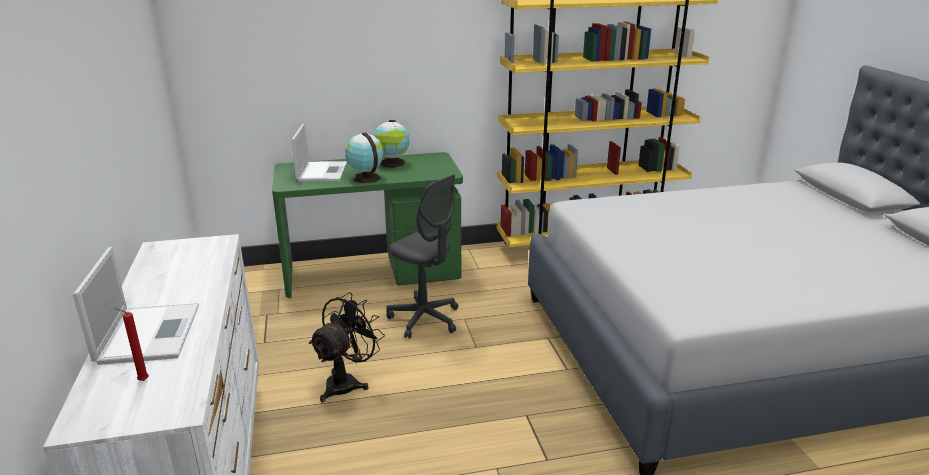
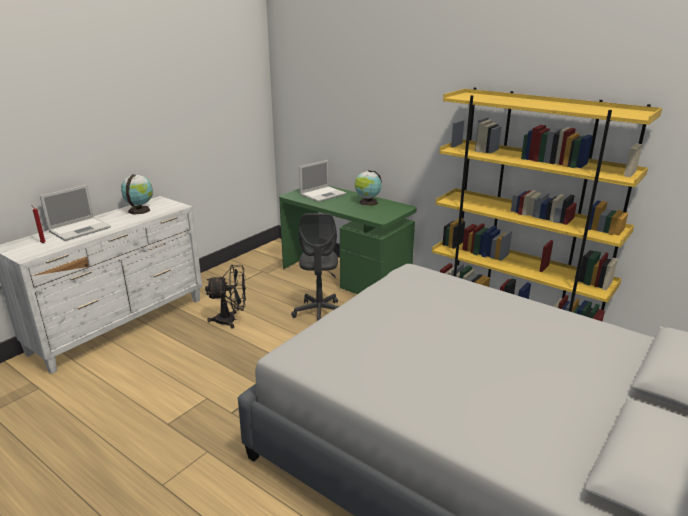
camera: 50 degrees right, 0 degrees up
(366, 178) = (334, 205): globe -> globe (140, 210)

